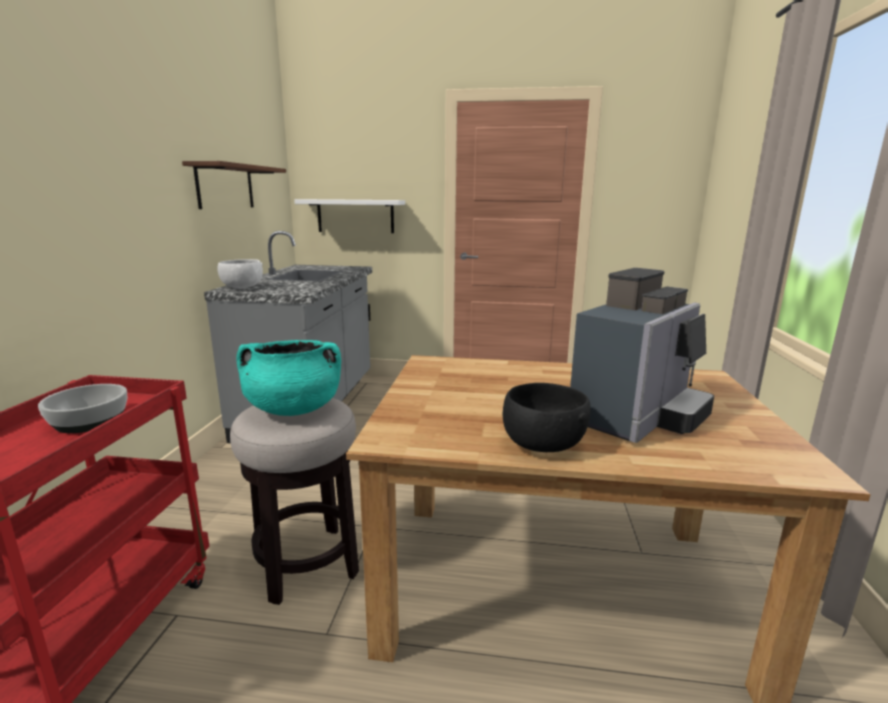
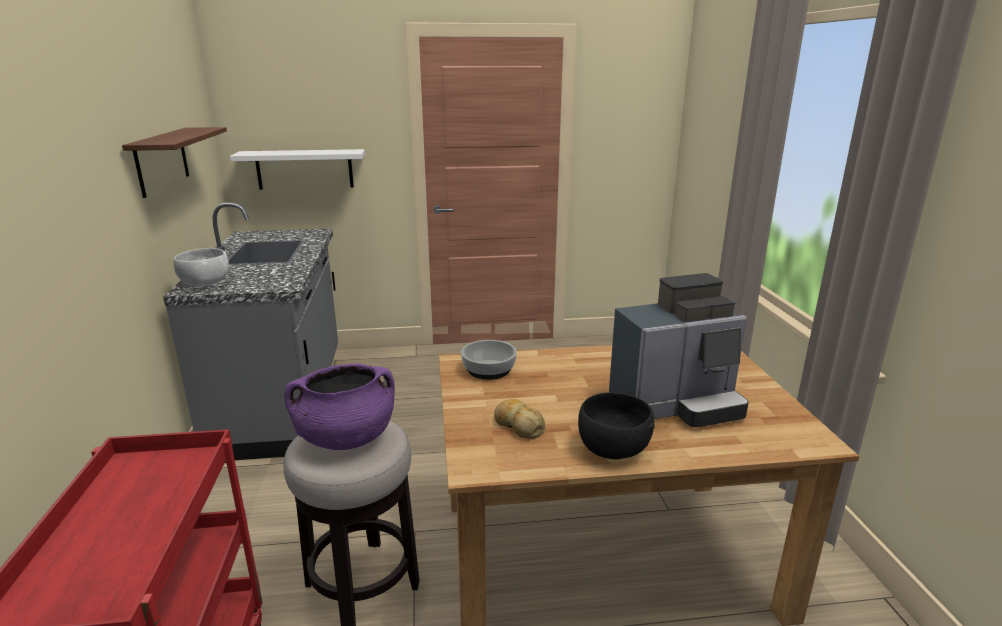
camera: 15 degrees left, 5 degrees up
(90, 421) = (151, 494): bowl -> bowl (489, 369)
(293, 409) = (346, 438): turquoise cooking pot -> purple cooking pot
(452, 413) = (518, 425): none -> bread
(638, 417) = (677, 405): coffee machine -> coffee machine turned 45 degrees clockwise

